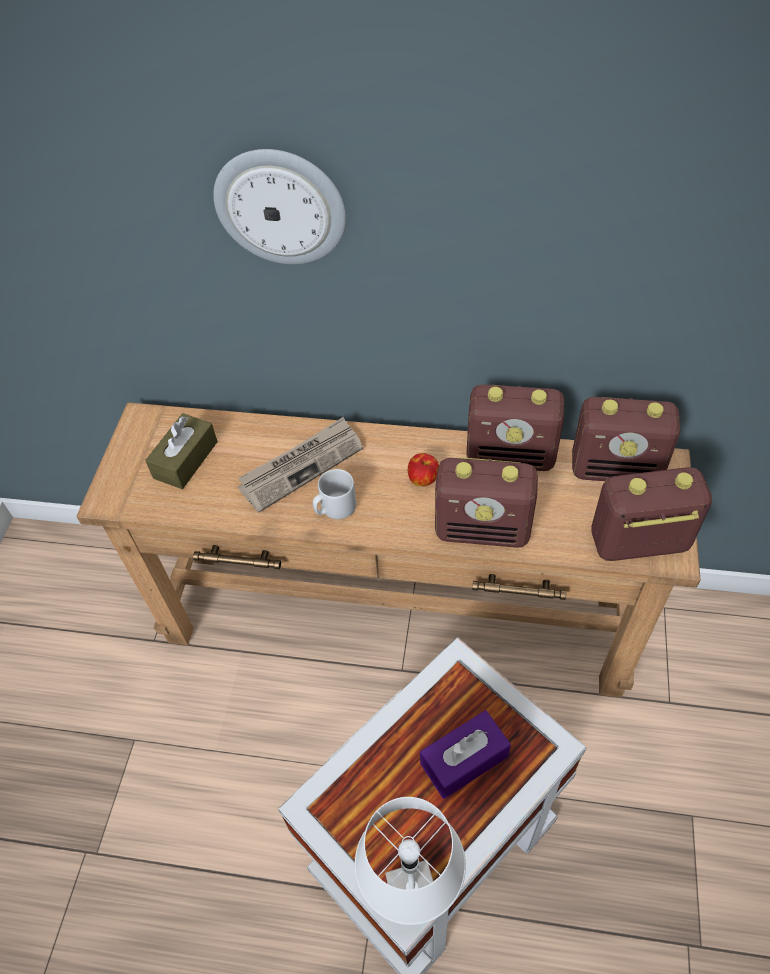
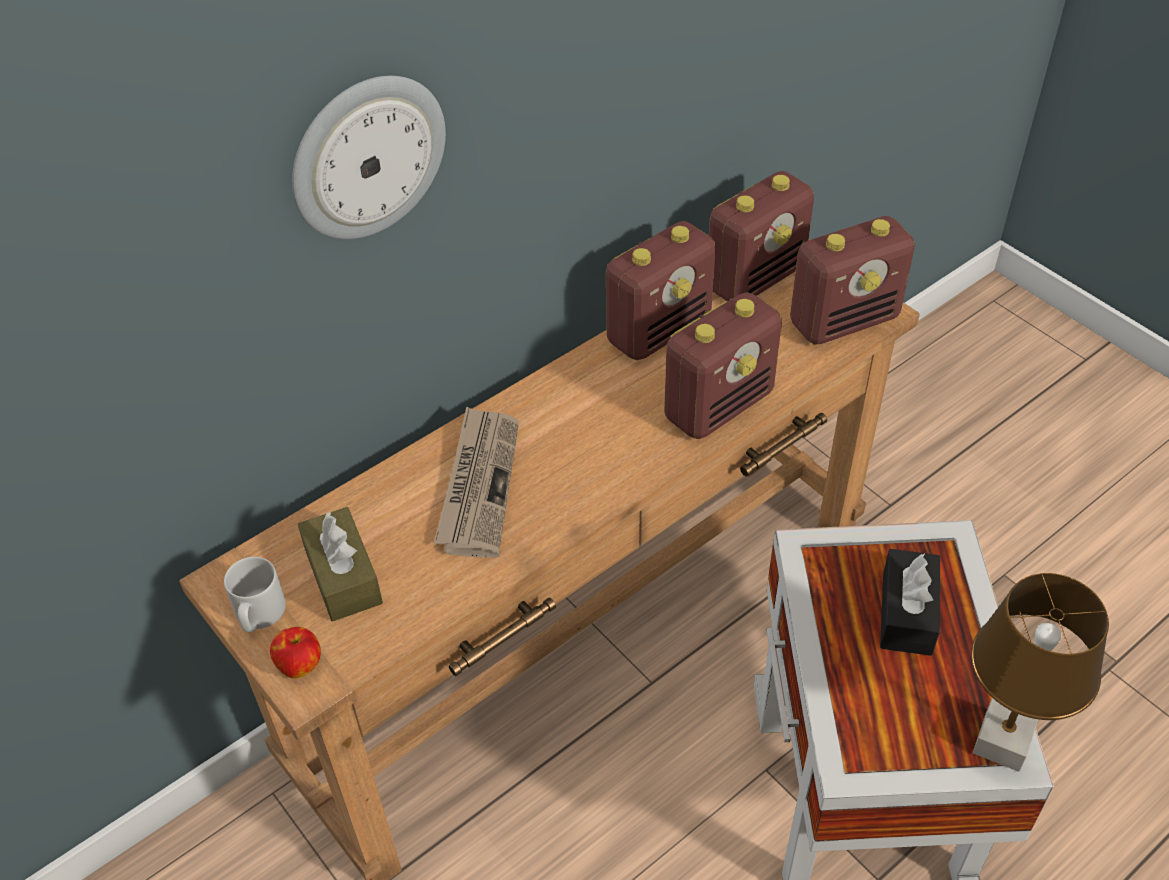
camera: 50 degrees left, 5 degrees down
(334, 508) = (565, 493): grey mug -> grey mug (259, 615)
(411, 893) = (1003, 743): white table lamp -> brown table lamp
(423, 479) = (611, 406): apple -> apple (300, 665)
(464, 760) = (907, 613): purple tissue box -> black tissue box
(638, 542) = (844, 320): radio -> radio turned 150 degrees counterclockwise

